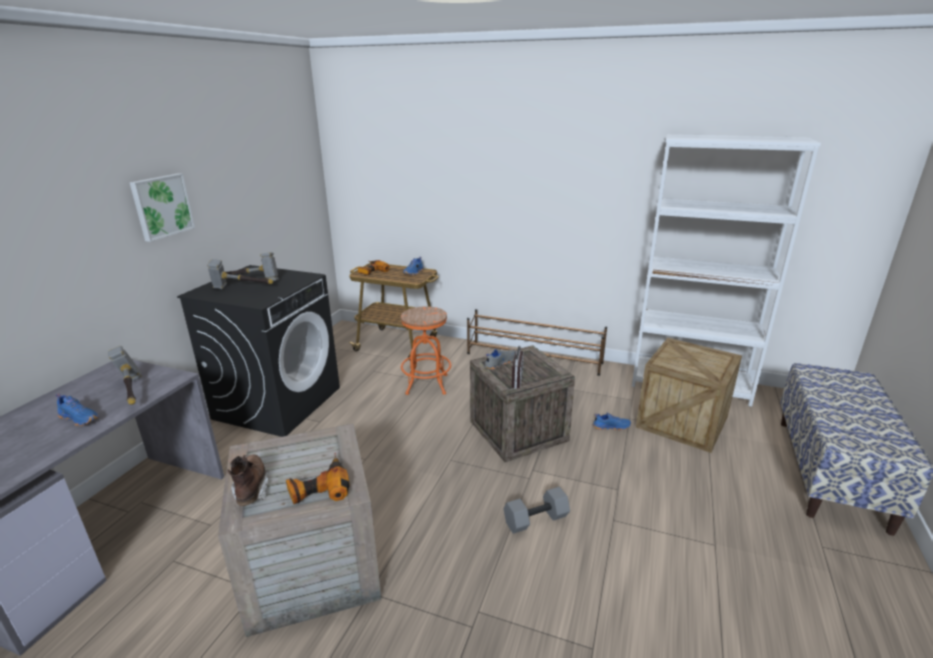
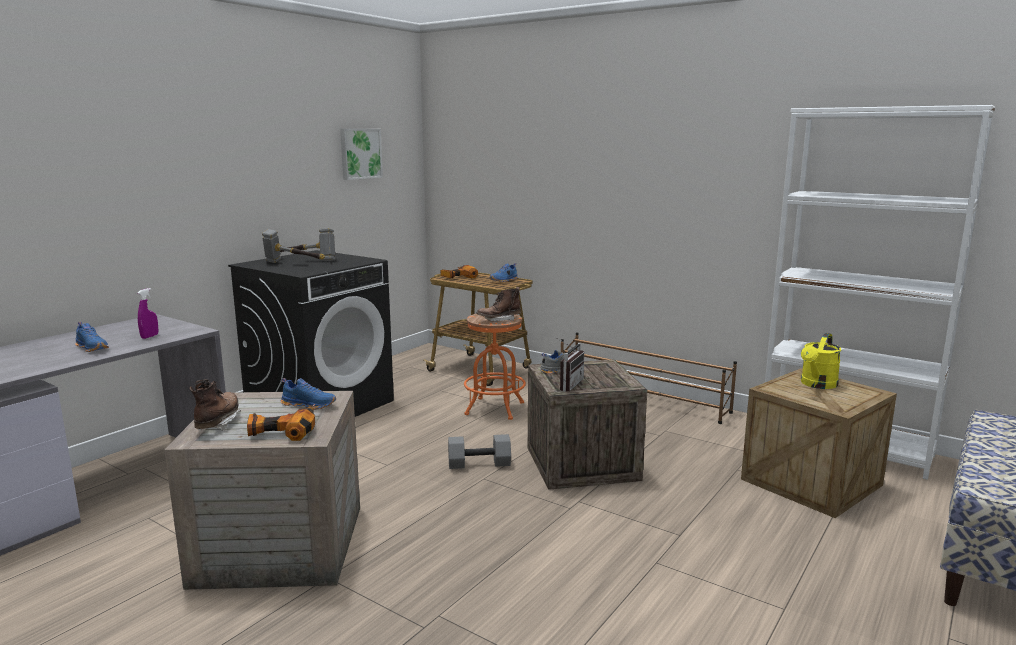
camera: 15 degrees right, 10 degrees down
(132, 392) = (149, 336): hammer -> purple spray bottle
(161, 206) = (227, 170): picture -> picture (360, 153)
(429, 317) = (499, 320): none -> brown boot
(536, 519) = (556, 546): grey dumbbell -> grey dumbbell (479, 463)
(611, 426) = (706, 474): blue shoe -> blue shoe (309, 404)
(688, 354) = (817, 385): none -> yellow watering can

